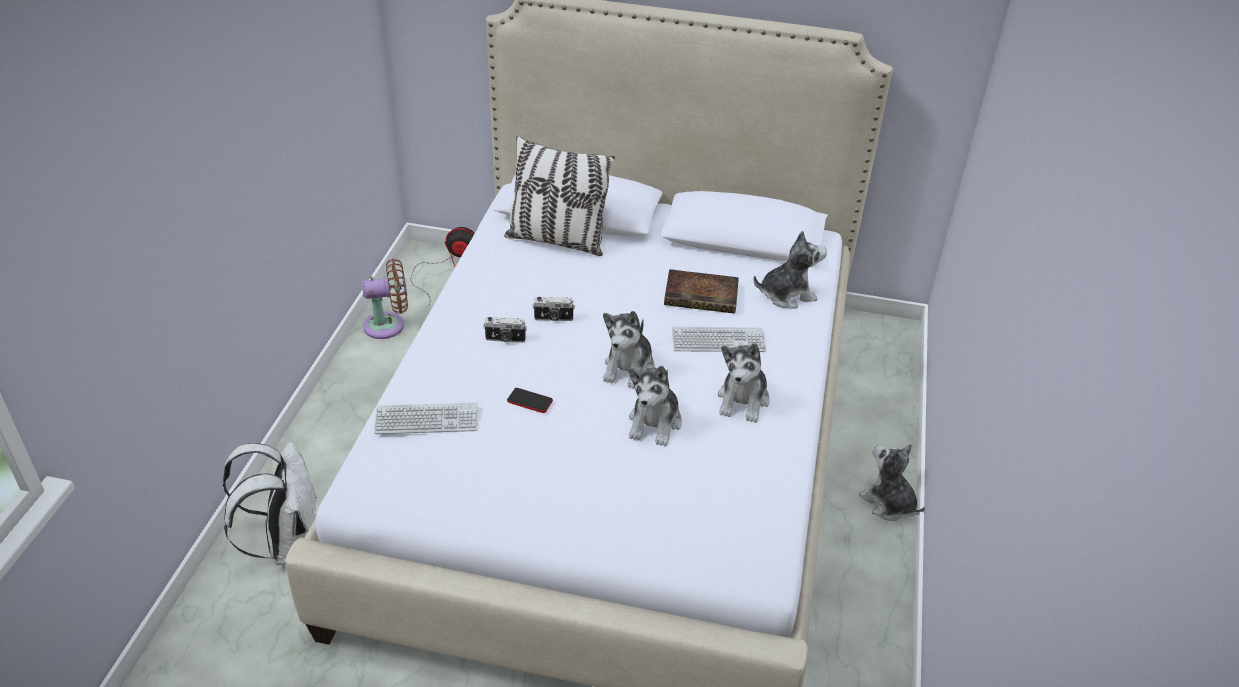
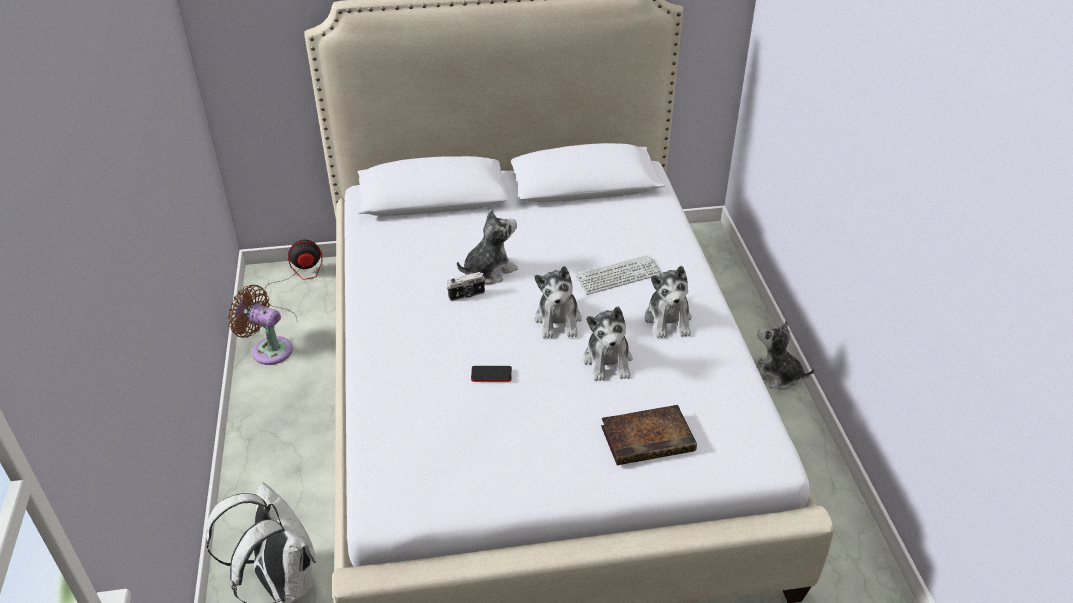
camera: 20 degrees left, 0 degrees up
(388, 325) = (268, 349): brown fan -> brown fan turned 120 degrees counterclockwise
(426, 420) = (408, 419): keyboard -> none
(505, 339) = (435, 326): camera -> none
(557, 240) = (427, 226): pillow -> none
(703, 295) = (582, 241): book -> book (649, 438)
(786, 294) = (649, 222): plush toy -> plush toy (489, 271)

